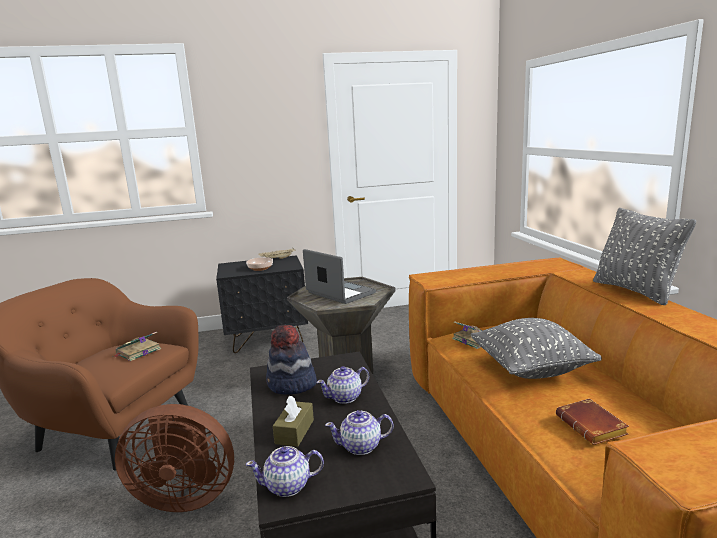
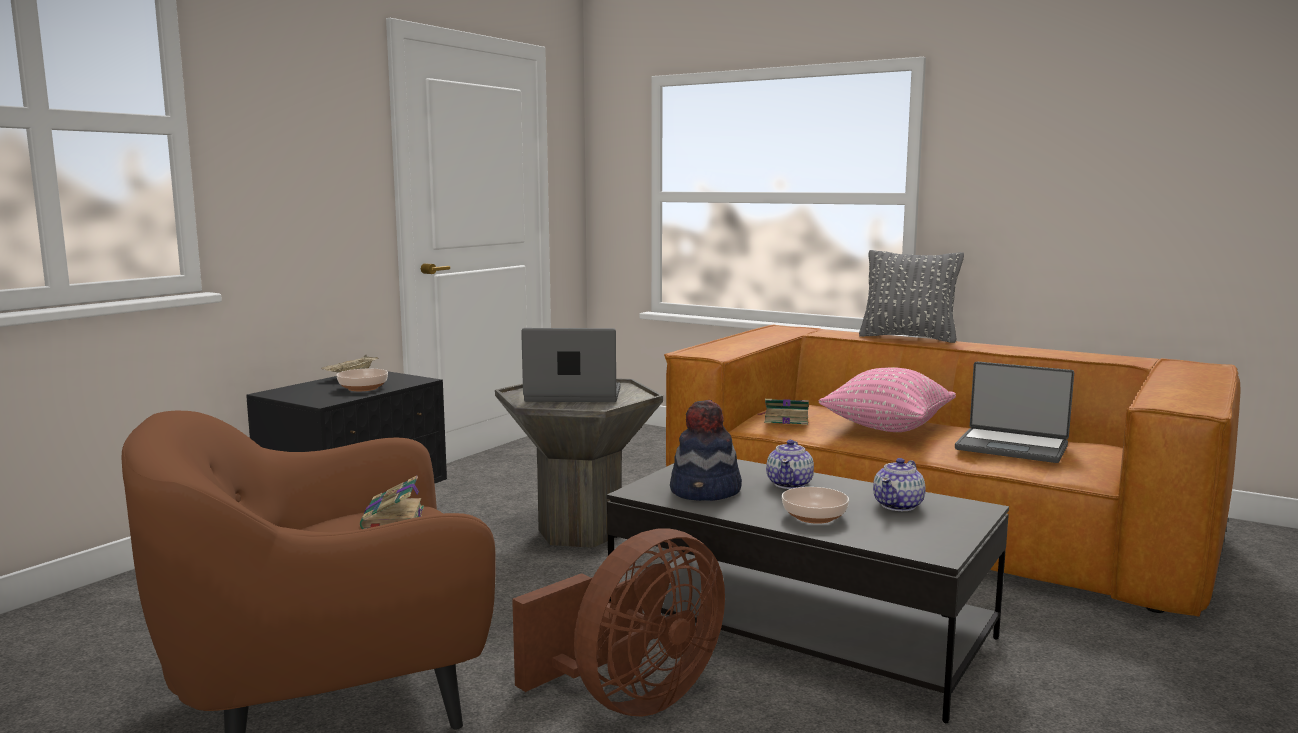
camera: 45 degrees left, 5 degrees down
(288, 486) = (915, 544): teapot -> none
(294, 431) = (815, 517): brown tissue box -> bowl
(530, 369) = (886, 428): grey pillow -> pink pillow
(593, 427) = (1012, 447): brown book -> laptop

